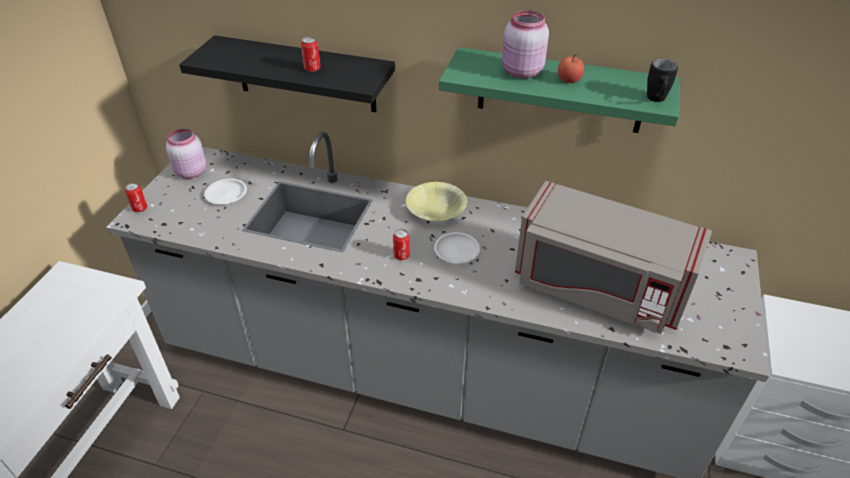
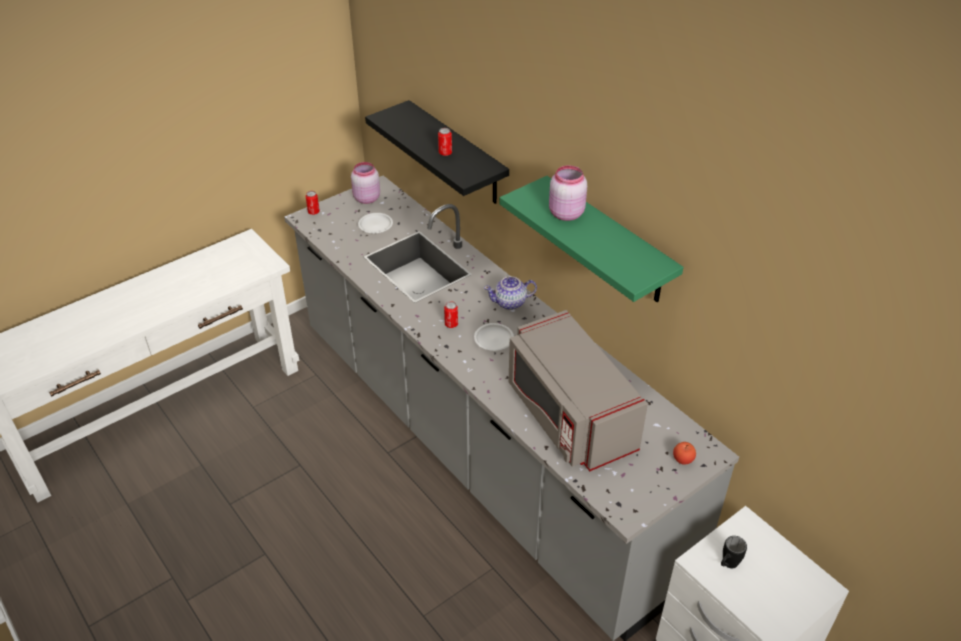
camera: 35 degrees right, 0 degrees up
(436, 209) = (510, 302): yellow bowl -> teapot
(569, 80) = (592, 234): apple -> apple (683, 459)
(656, 101) = (635, 276): black mug -> black mug (727, 565)

